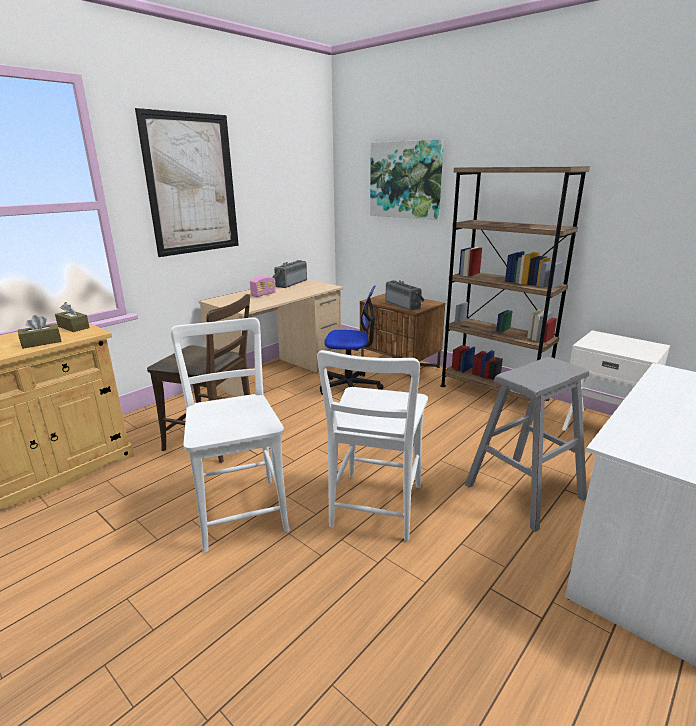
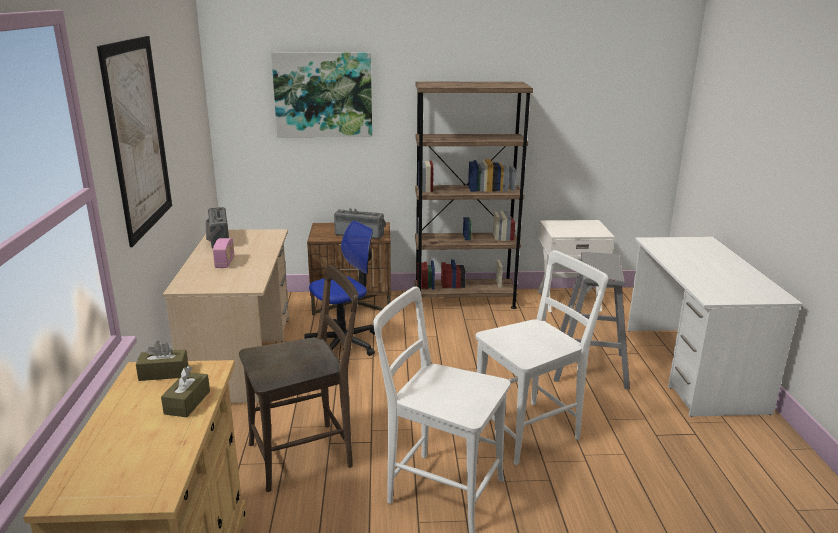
camera: 45 degrees left, 0 degrees up
(375, 509) = (530, 430): white chair -> white chair turned 90 degrees counterclockwise

